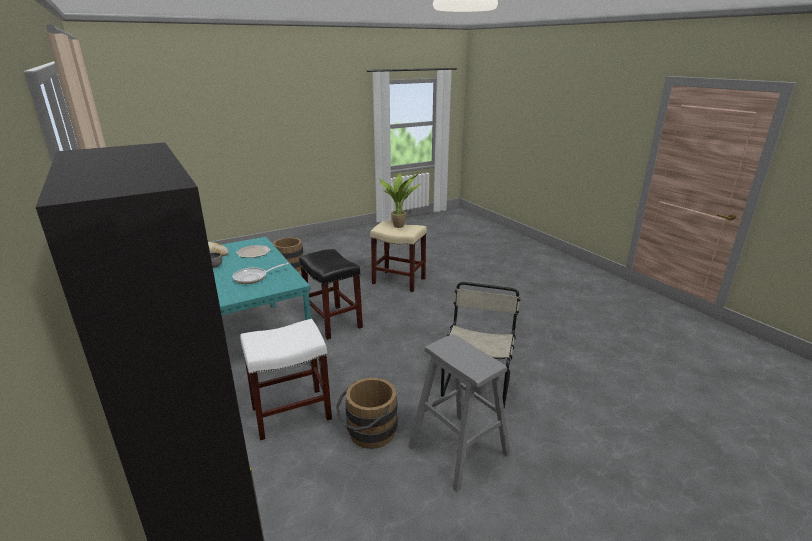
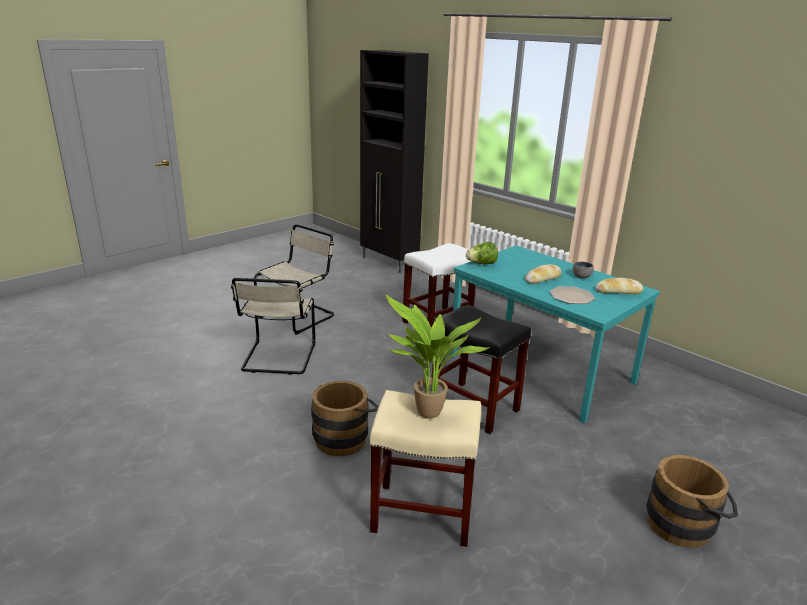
camera: 165 degrees right, 0 degrees up
(249, 267) = (542, 278): none -> bread
(253, 278) = (519, 269): frying pan -> none
(279, 286) = (481, 264): none -> lettuce
(368, 433) = (369, 318): brown bucket -> brown bucket (344, 437)
(458, 450) = (298, 316): grey stool -> beige chair

